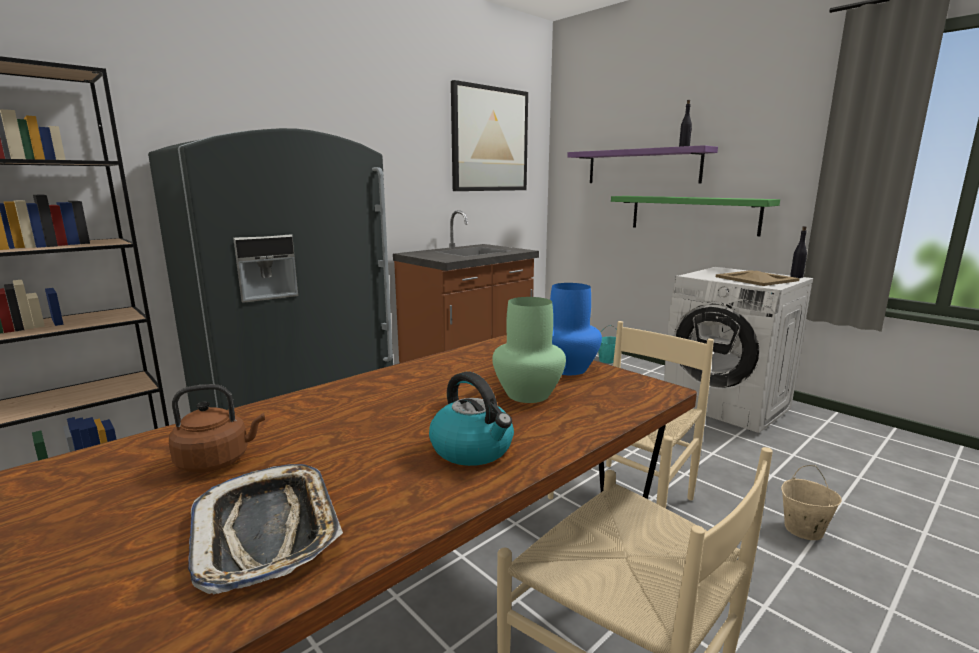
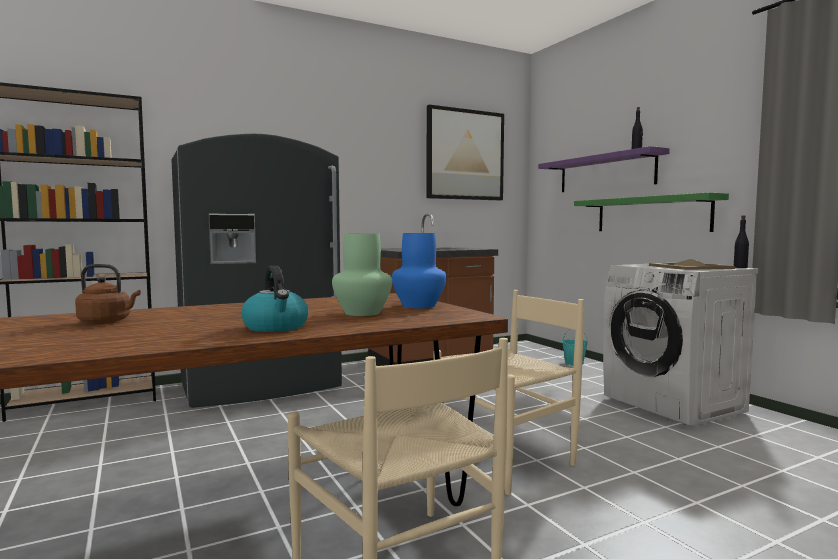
camera: 15 degrees right, 10 degrees down
(268, 531) = (97, 341): tray -> none
(803, 529) = (676, 499): beige bucket -> none

